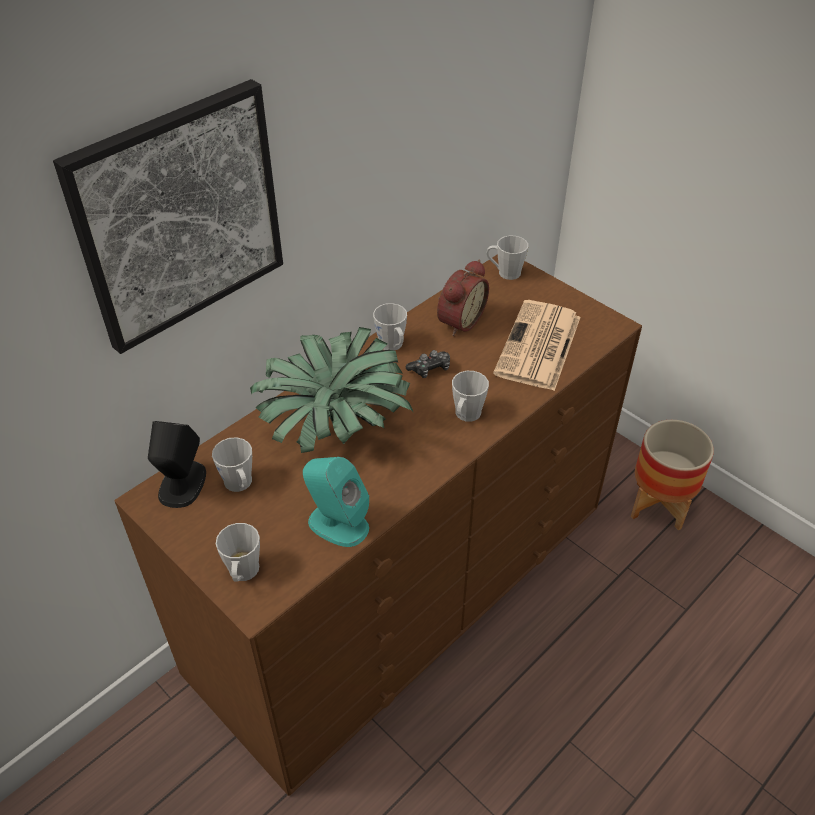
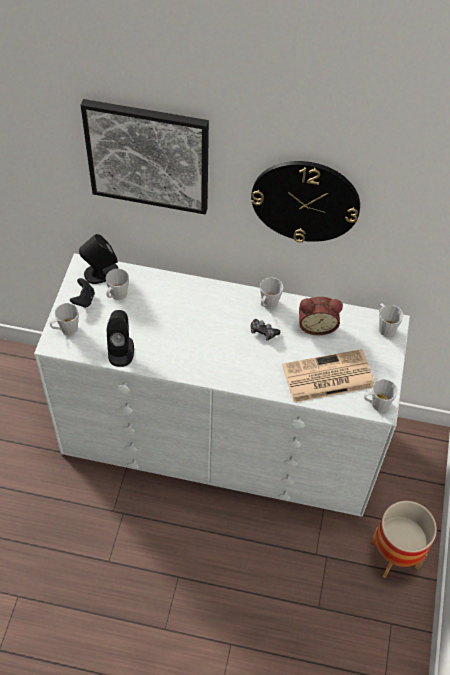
camera: 55 degrees right, 10 degrees up
(210, 526) = (84, 300): none -> black game controller
(334, 428) = (183, 313): potted plant -> none
(337, 524) = (121, 350): turquoise speaker -> black speaker
(384, 152) = (305, 201): none -> wall clock
(405, 584) = (221, 436): brown dresser -> white dresser
(466, 416) = (238, 368): grey mug -> grey mug (376, 404)

